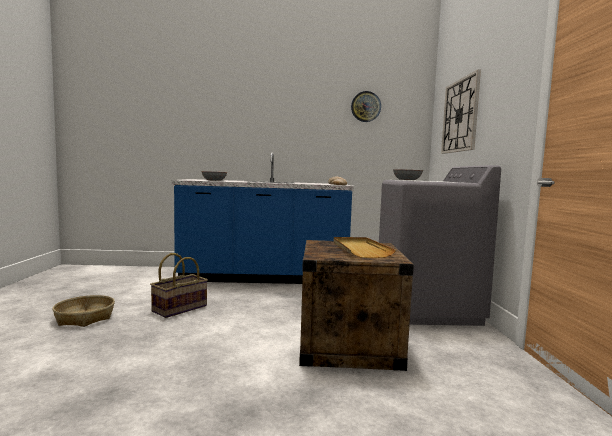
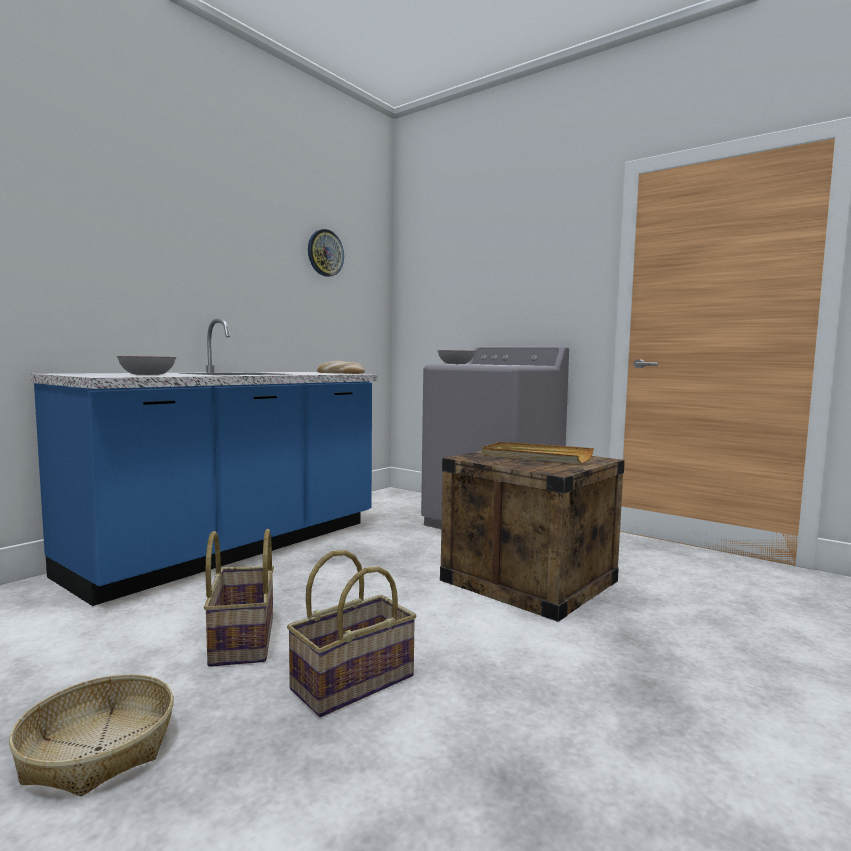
camera: 50 degrees left, 0 degrees up
(166, 337) = (352, 681): none -> basket
(460, 115) = (466, 283): wall clock -> none

